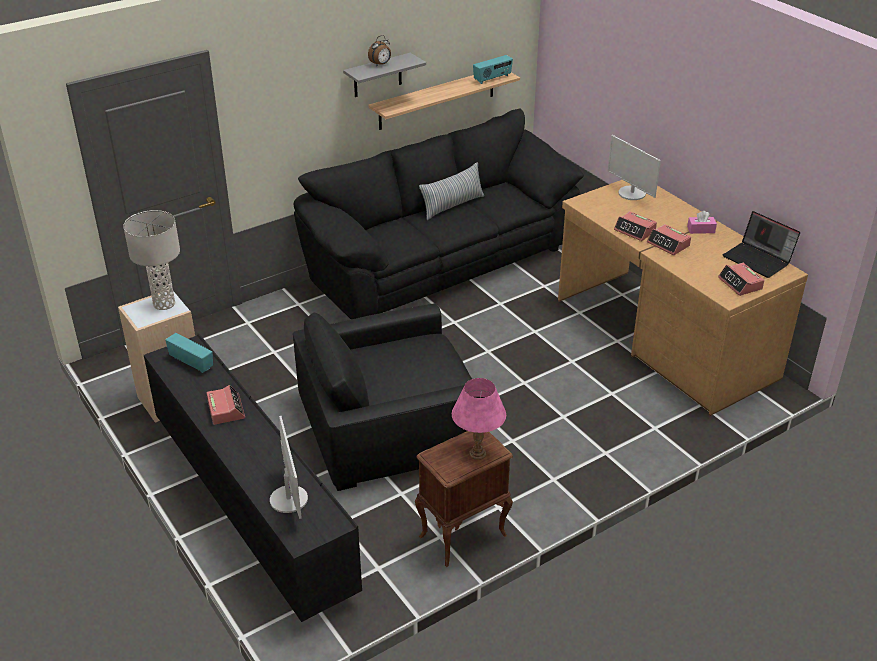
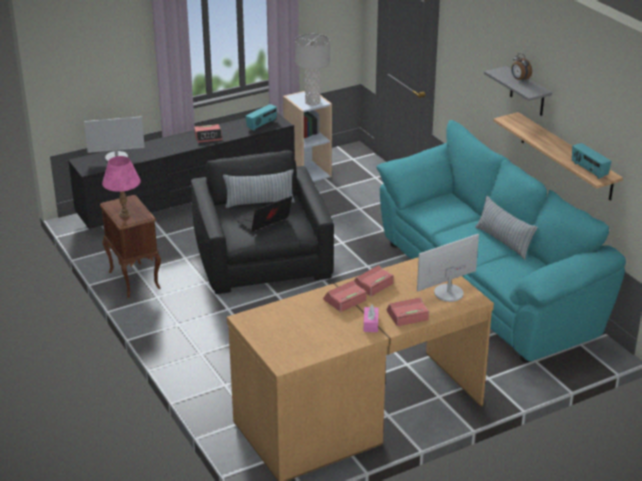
camera: 95 degrees right, 5 degrees down
(366, 375) = (259, 202): none -> pillow
(441, 267) = (486, 289): black sofa -> turquoise sofa
(740, 284) = (267, 330): alarm clock -> alarm clock (407, 316)
(758, 259) = (309, 350): laptop -> laptop (263, 221)

